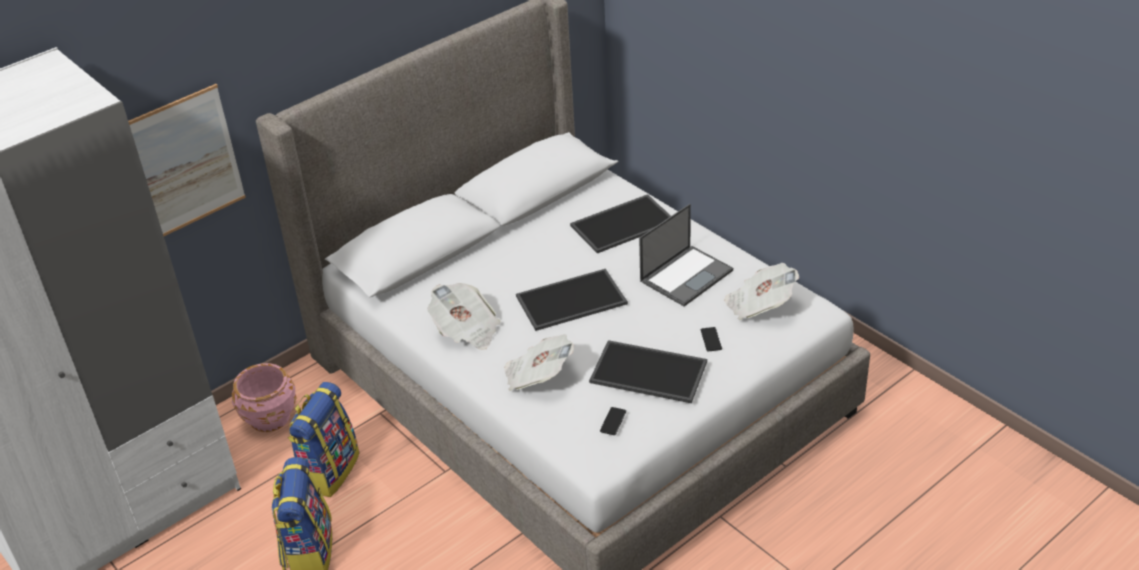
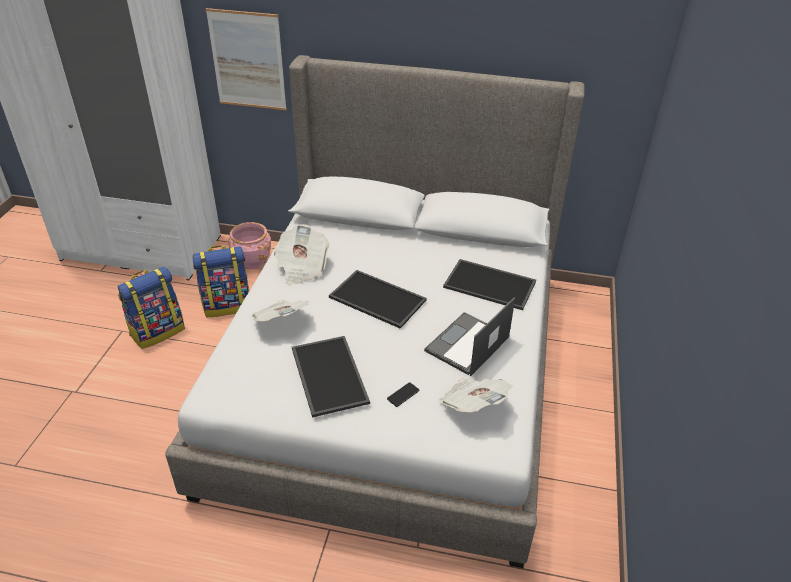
camera: 50 degrees right, 0 degrees up
(613, 421) = (258, 382): phone -> none
(687, 275) = (467, 345): laptop -> laptop turned 120 degrees clockwise

